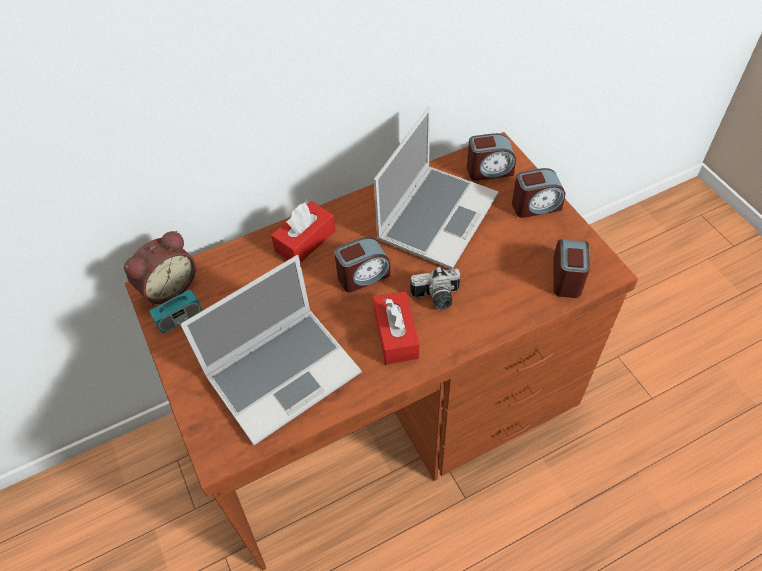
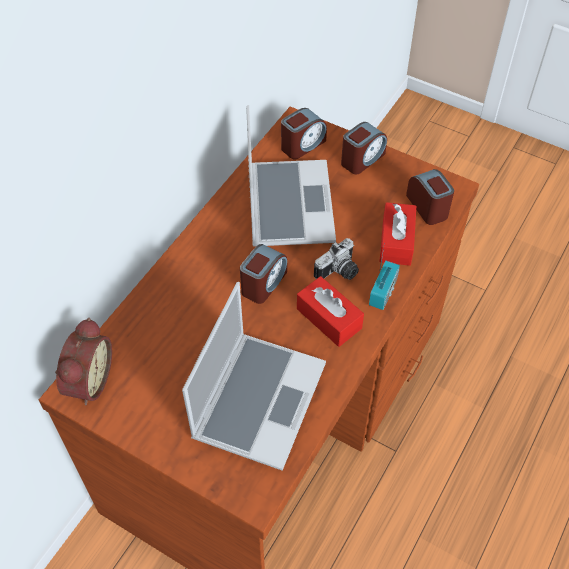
camera: 35 degrees left, 0 degrees up
(180, 318) = (123, 403): radio -> radio (383, 292)
(305, 241) = (187, 277): red tissue box -> red tissue box (396, 241)

